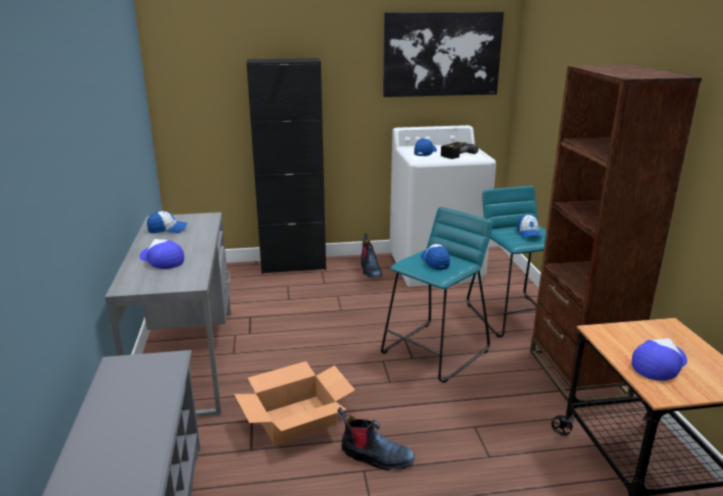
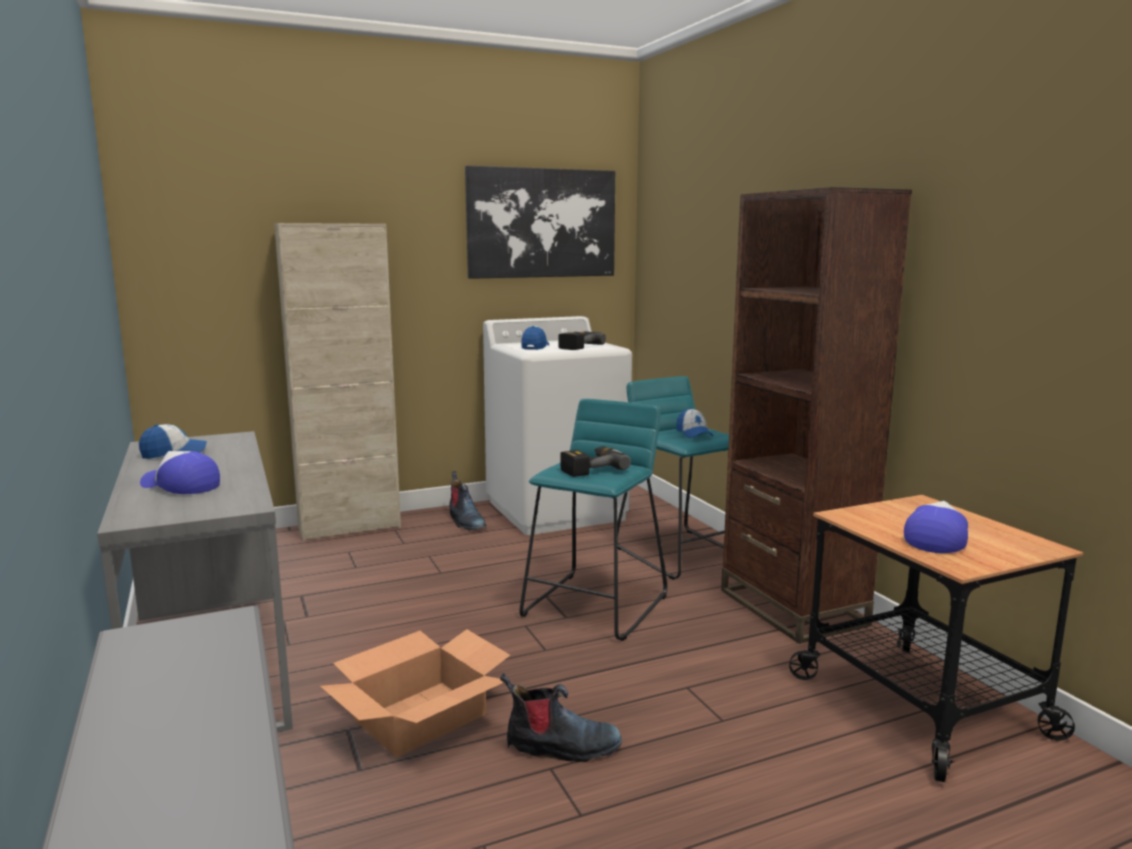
camera: 15 degrees left, 10 degrees down
(293, 266) = (349, 527): black cabinet -> beige cabinet
(435, 261) = (590, 468): cap -> power drill

